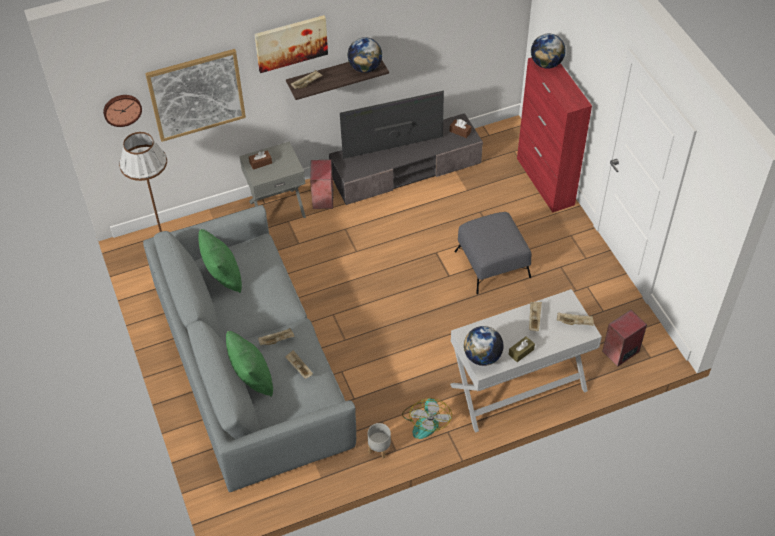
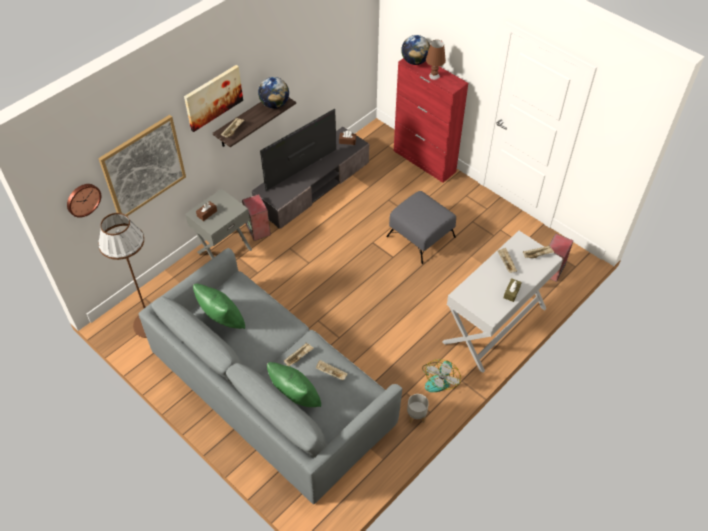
camera: 25 degrees left, 0 degrees up
(425, 421) = (440, 379): fan -> fan turned 45 degrees clockwise
(482, 357) = (485, 307): globe -> none
(557, 86) = (434, 76): none -> brown table lamp

